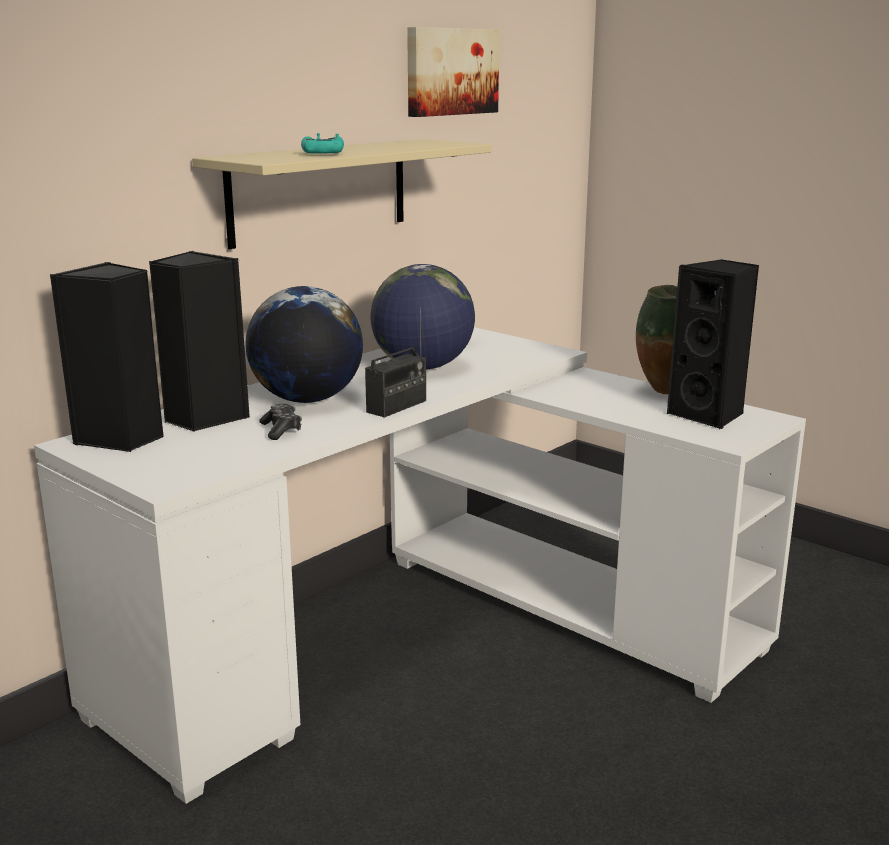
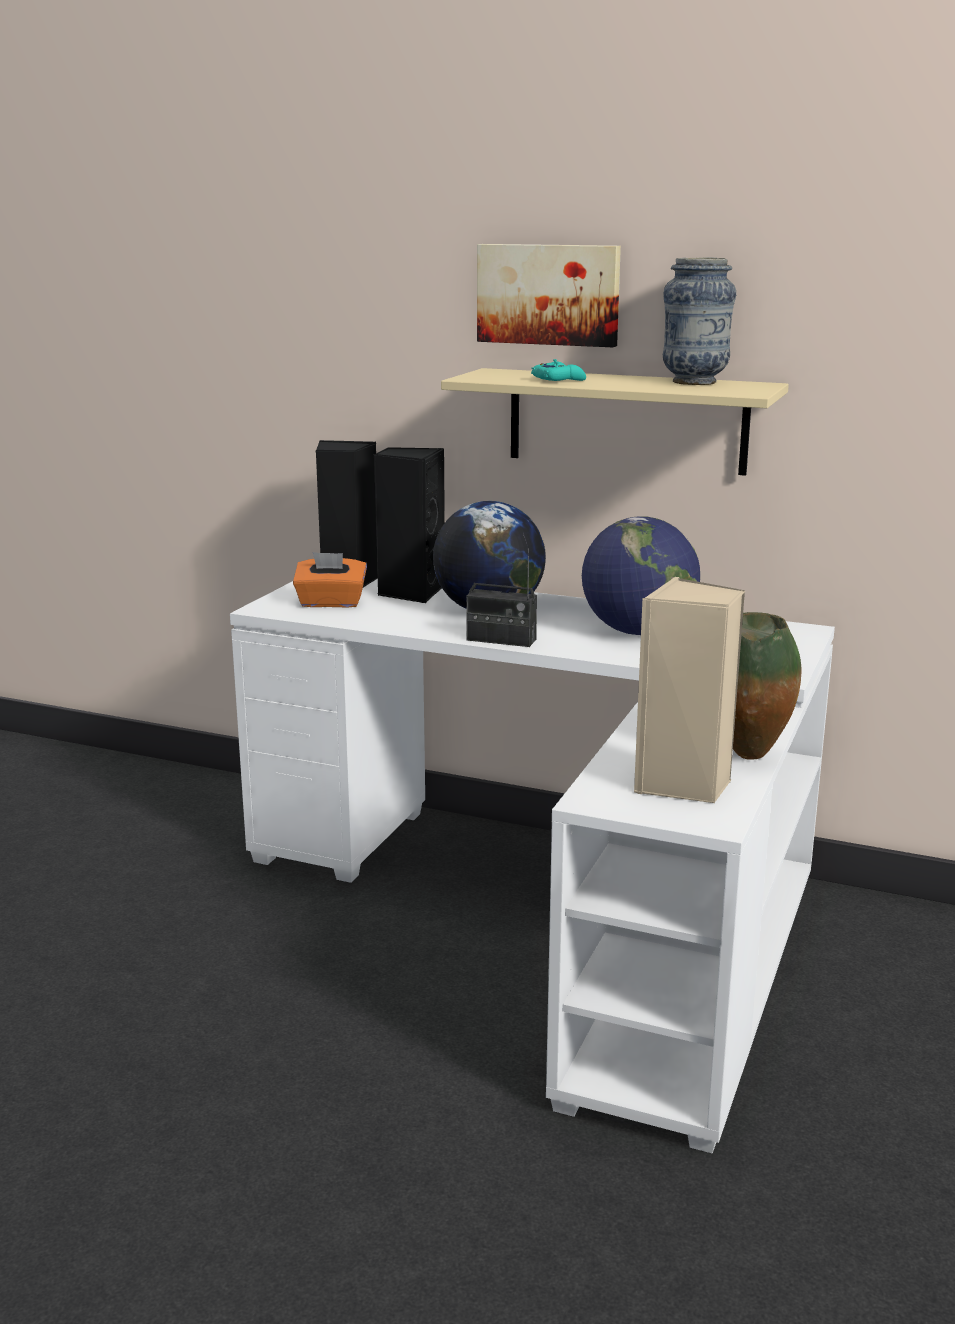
camera: 70 degrees right, 0 degrees up
(190, 453) = (331, 603): none -> orange tissue box
(281, 430) = (403, 616): game controller -> none
(390, 144) = (694, 382): none -> vase
(450, 71) = (851, 305): picture -> picture (549, 294)
(709, 415) = (683, 785): black speaker -> beige speaker

